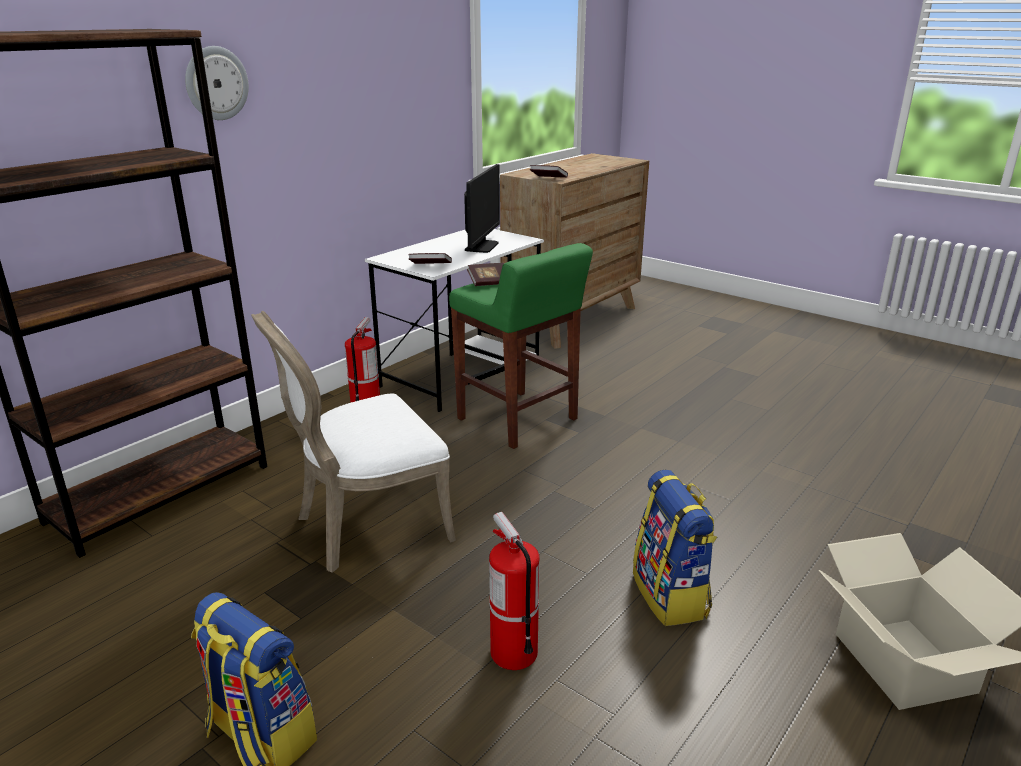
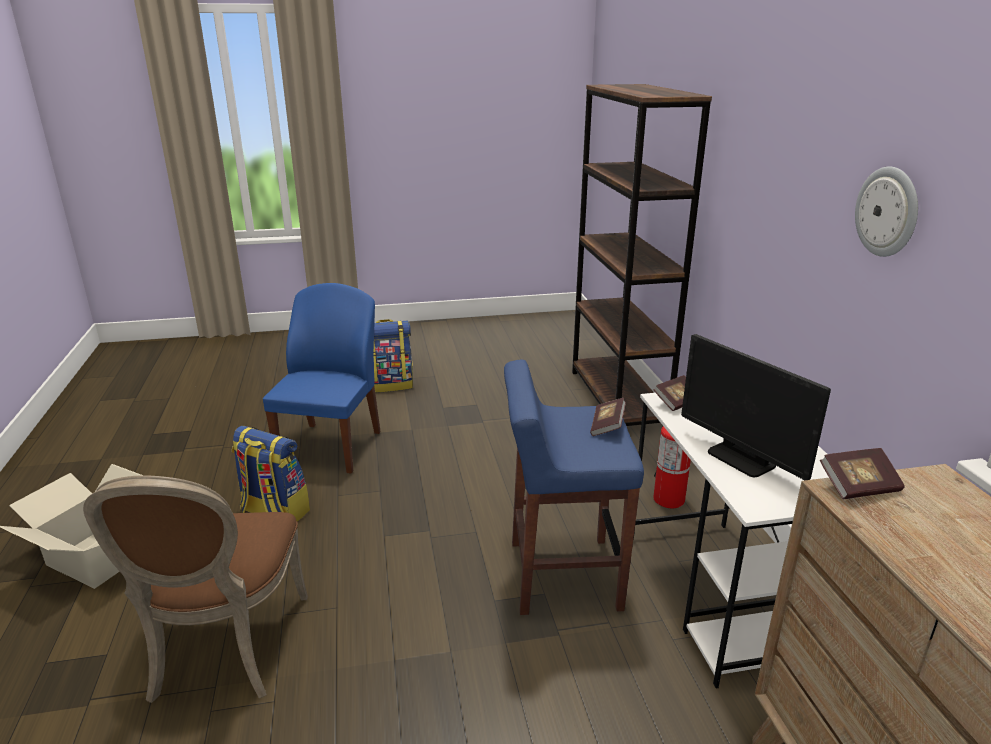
camera: 130 degrees right, 0 degrees up
(216, 83) = (742, 151): wall clock -> wall clock (887, 212)
(366, 527) = (493, 445): white chair -> none
(513, 652) = (332, 446): fire extinguisher -> blue chair
(518, 420) = (562, 575): green stool -> blue stool
(792, 502) = (224, 650): none -> brown chair

